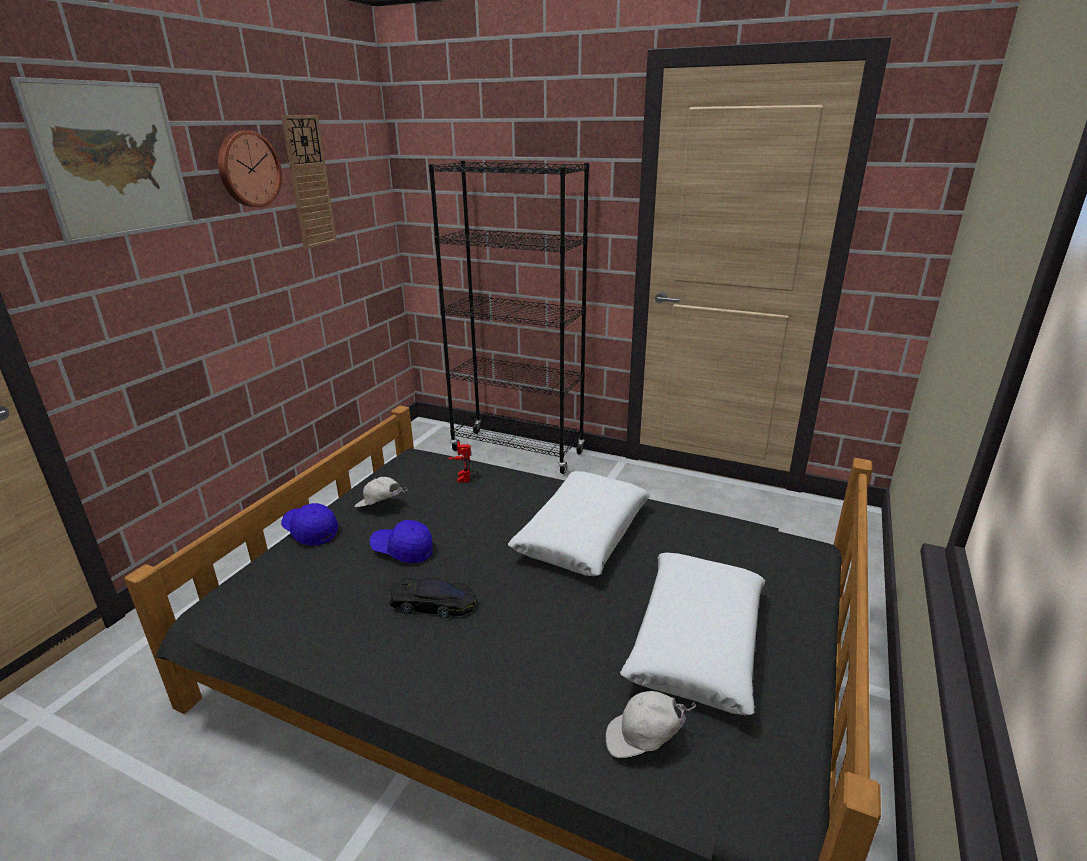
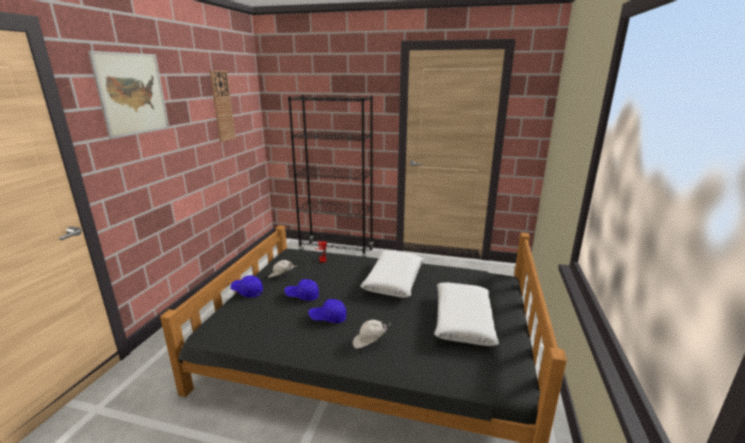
camera: 10 degrees left, 5 degrees down
(248, 169) = (194, 99): wall clock -> none
(433, 603) = (328, 317): black toy car -> blue cap
(644, 740) = (450, 362): white cap -> white cap (369, 342)

